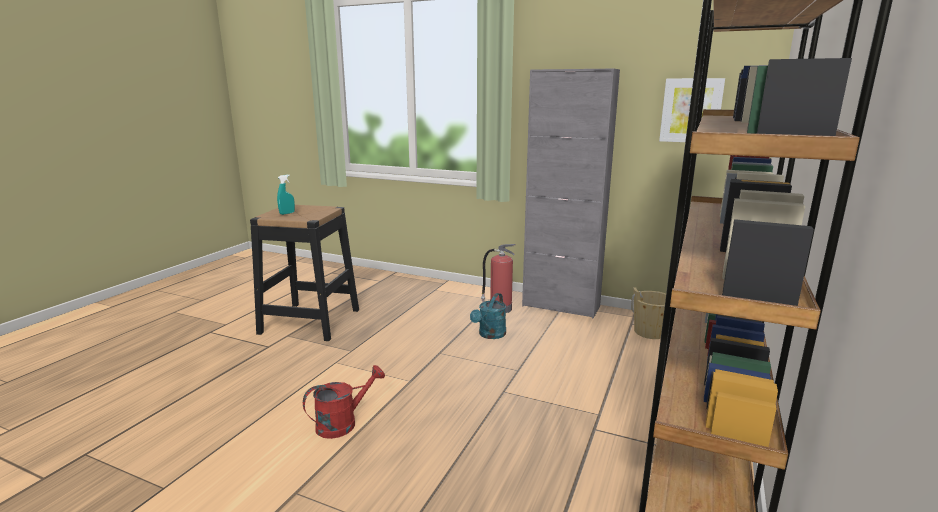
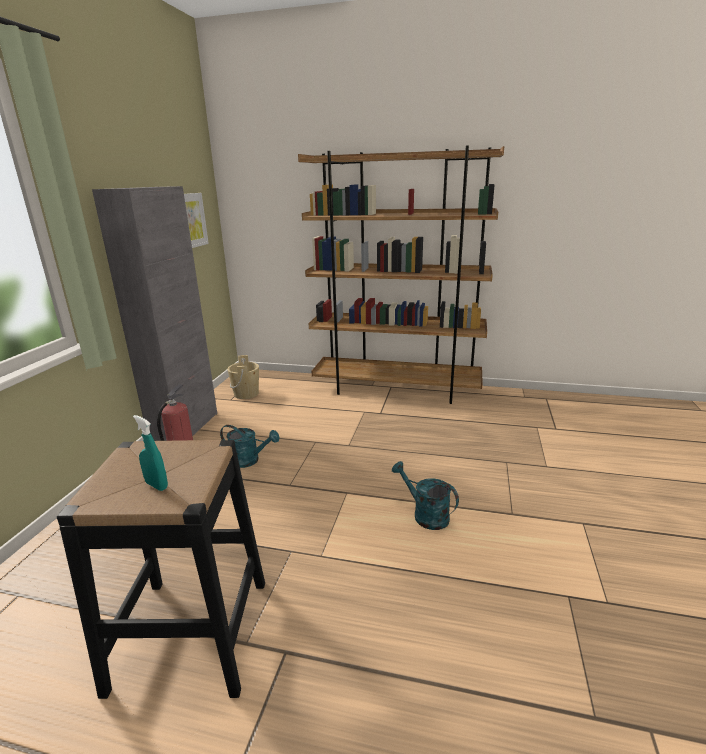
camera: 100 degrees left, 5 degrees up
(343, 423) = (425, 515): red watering can -> turquoise watering can

